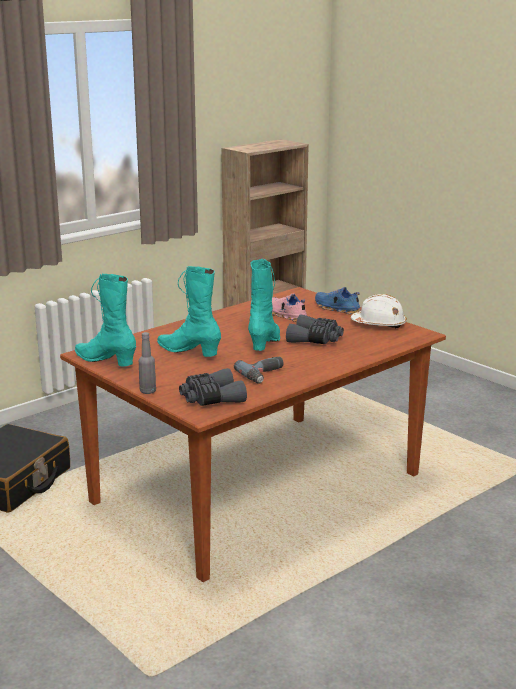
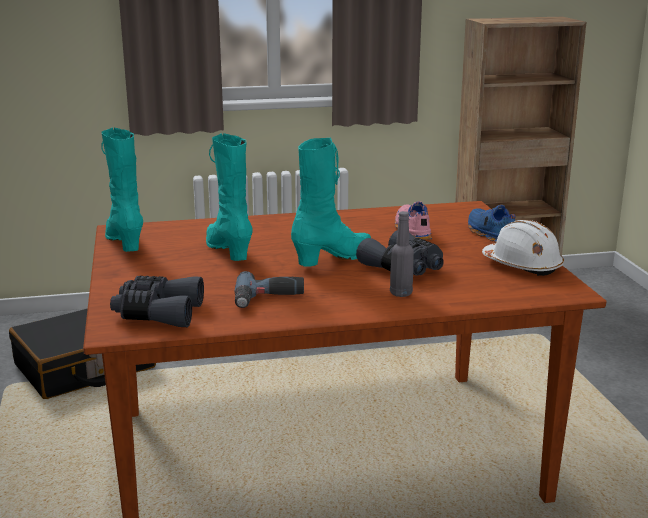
camera: 30 degrees right, 0 degrees up
(147, 391) = (106, 286): grey bottle -> grey bottle (400, 293)

